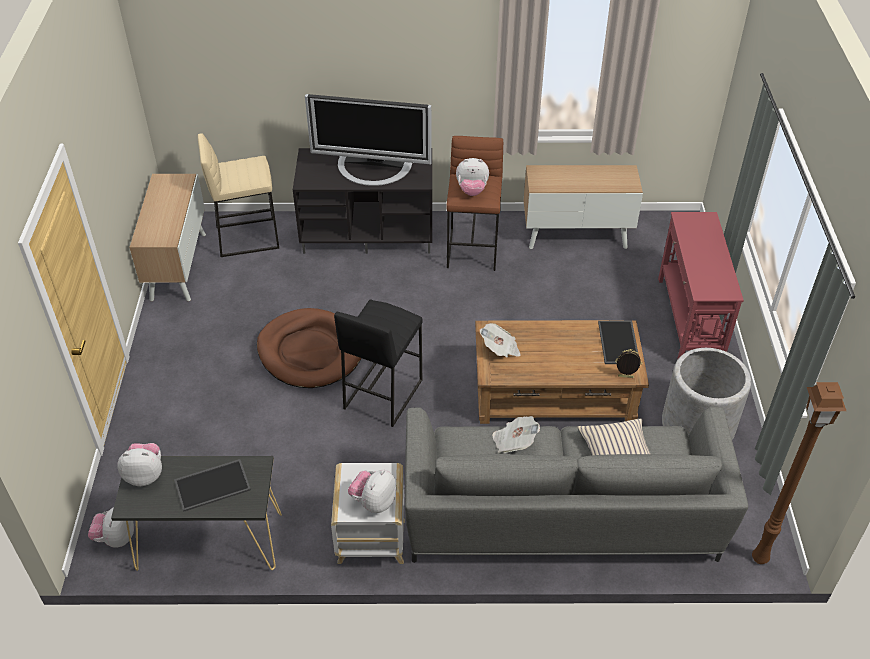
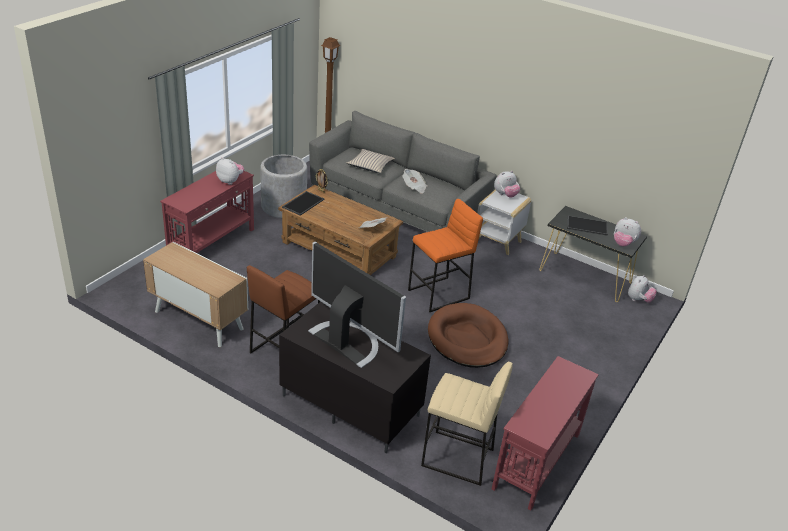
camera: 150 degrees left, 10 degrees down
(177, 266) = (536, 461): cabinet -> red console table
(382, 394) = (439, 294): black stool -> orange stool
(472, 190) = (294, 283): plush toy -> plush toy (230, 181)

